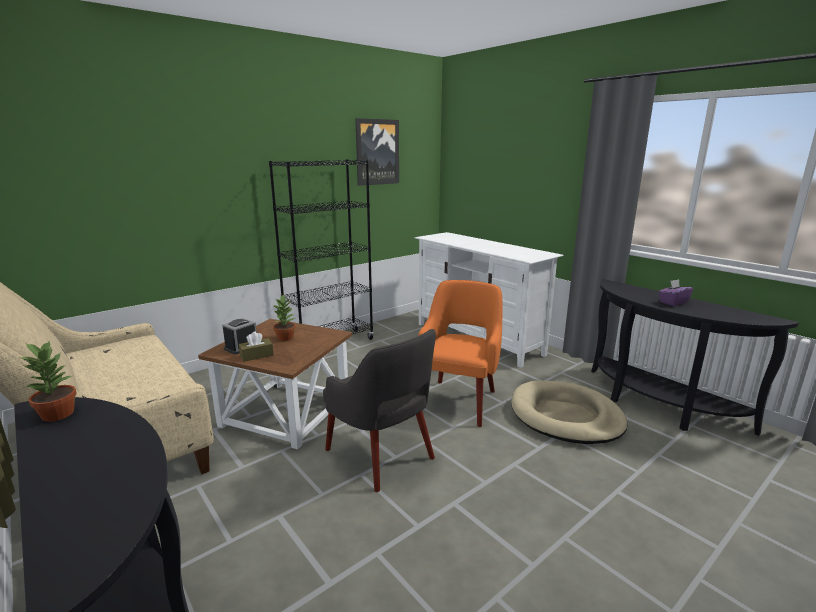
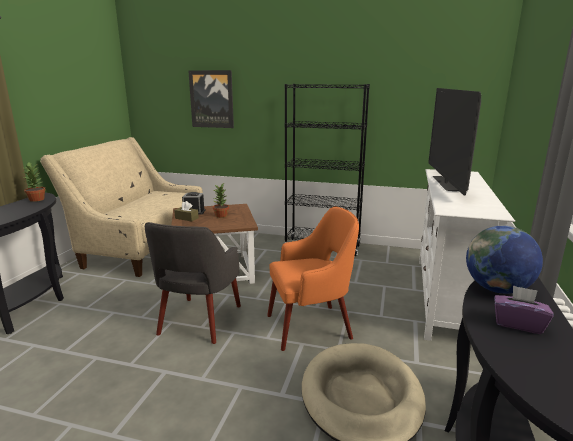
camera: 55 degrees right, 0 degrees up
(377, 152) = (411, 77): picture -> picture (212, 99)
(464, 244) = (444, 183): none -> television
(629, 293) = (497, 289): none -> globe

